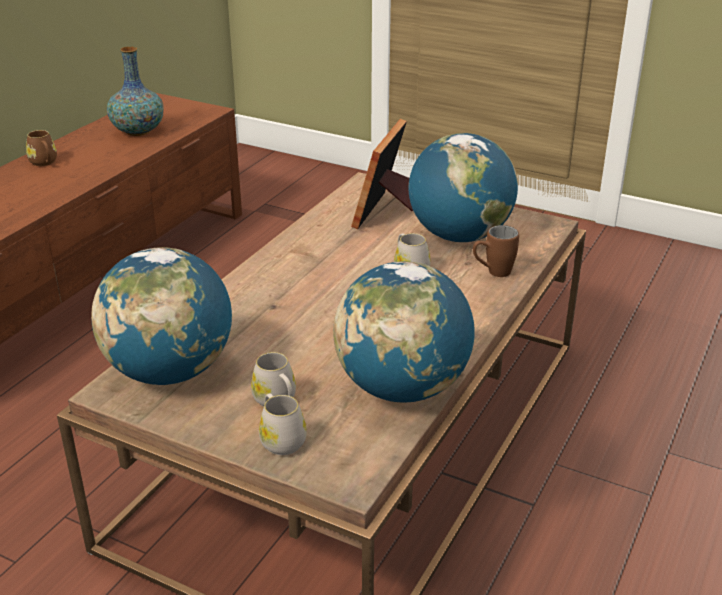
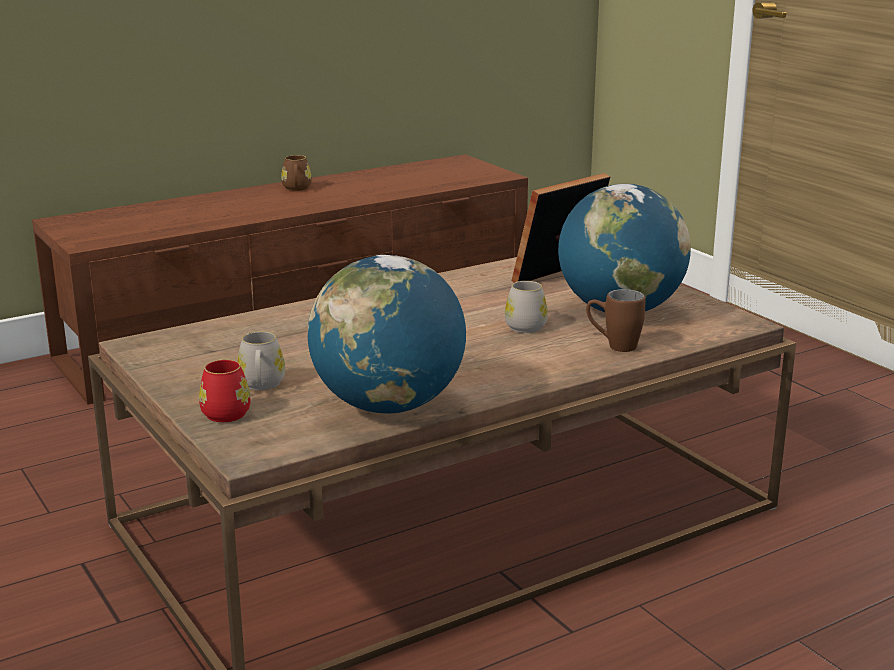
camera: 30 degrees right, 10 degrees down
(138, 131) = (410, 180): vase -> none
(170, 371) = (201, 344): globe -> none
(280, 439) = (227, 411): white mug -> red mug

